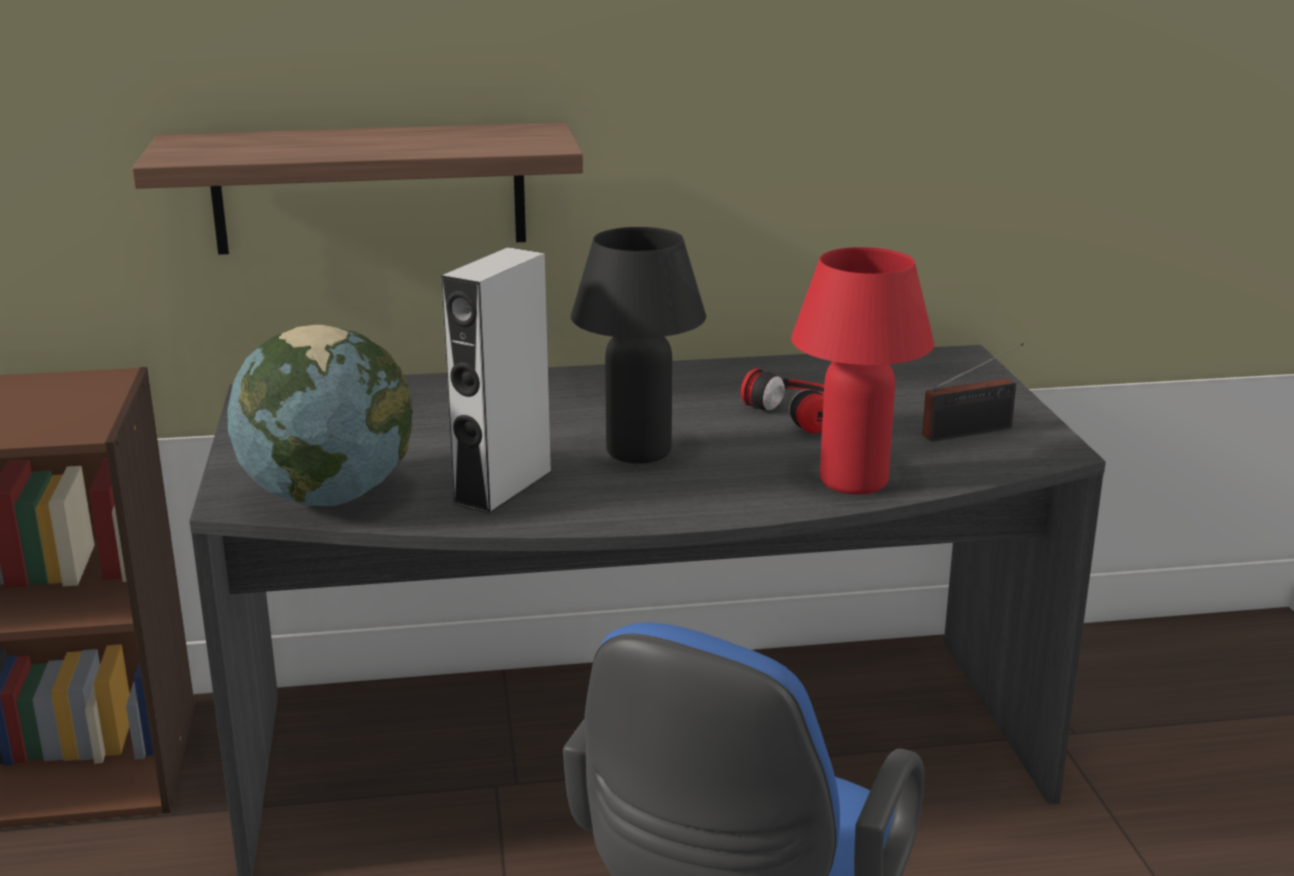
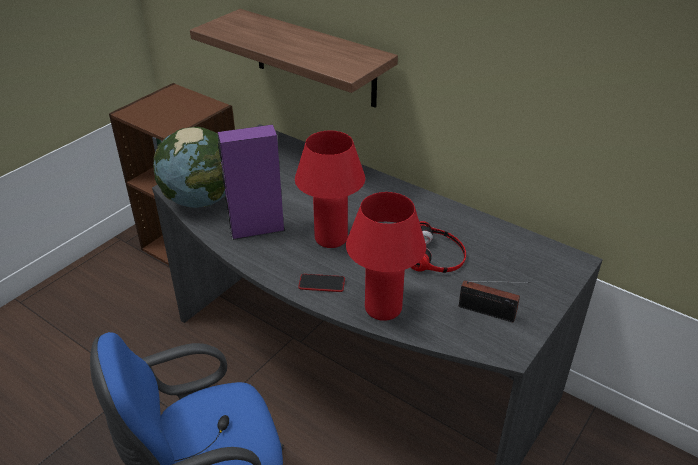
camera: 45 degrees right, 15 degrees up
(503, 487) = (257, 229): grey speaker -> purple speaker
(638, 452) = (331, 238): black table lamp -> red table lamp
(726, 496) = (321, 283): none -> phone

